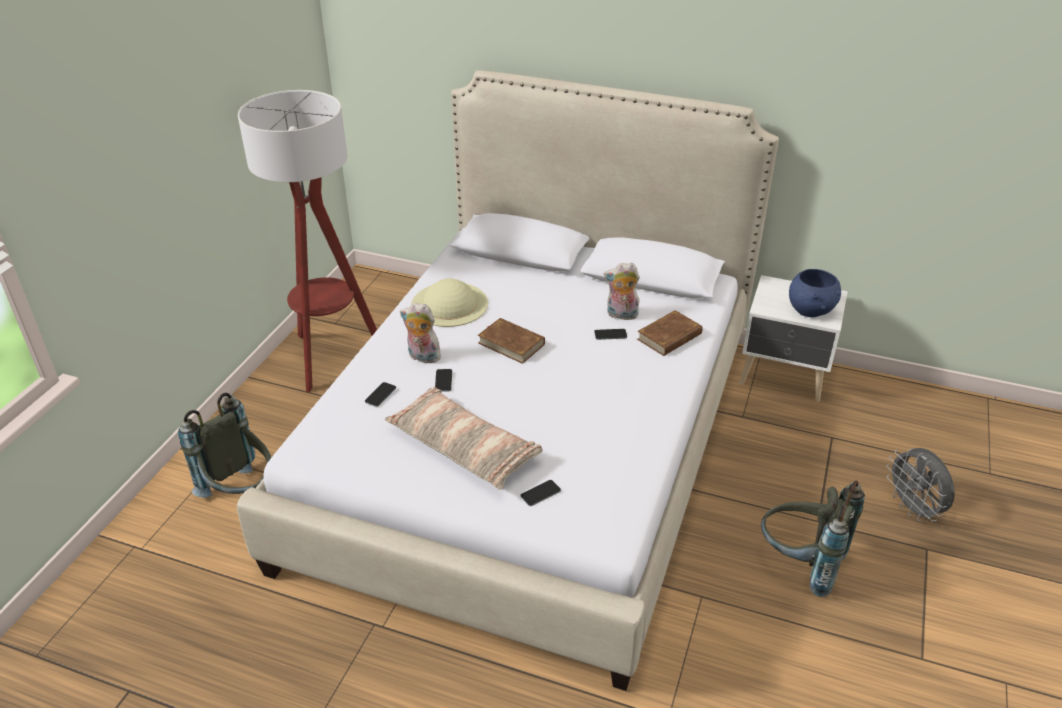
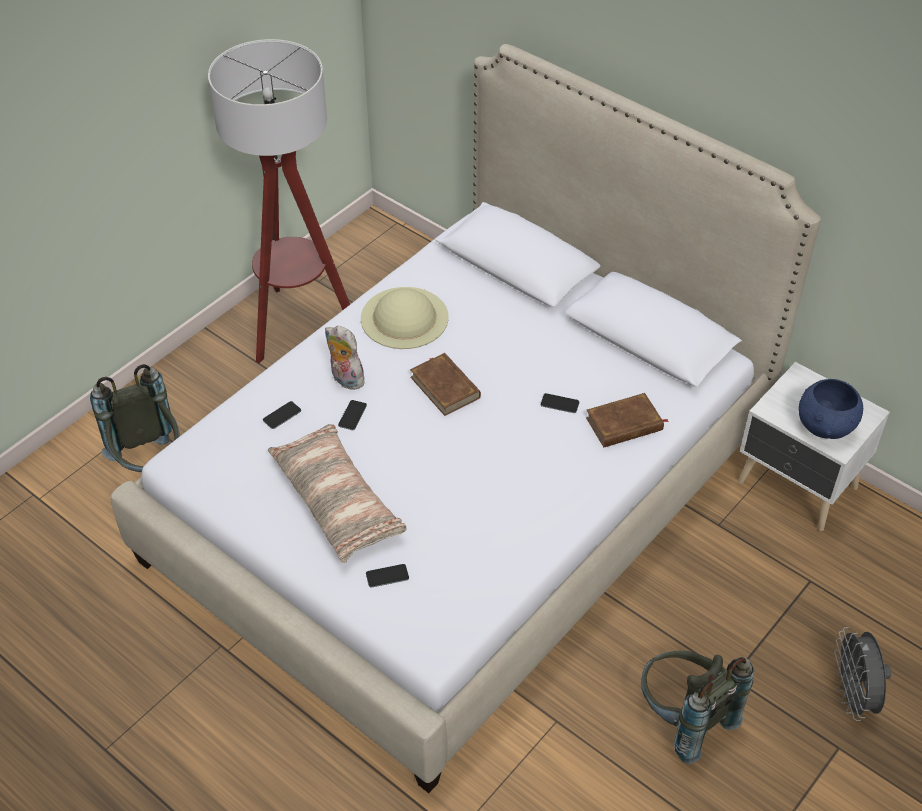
camera: 20 degrees right, 10 degrees up
(621, 315) = (585, 381): plush toy -> none

